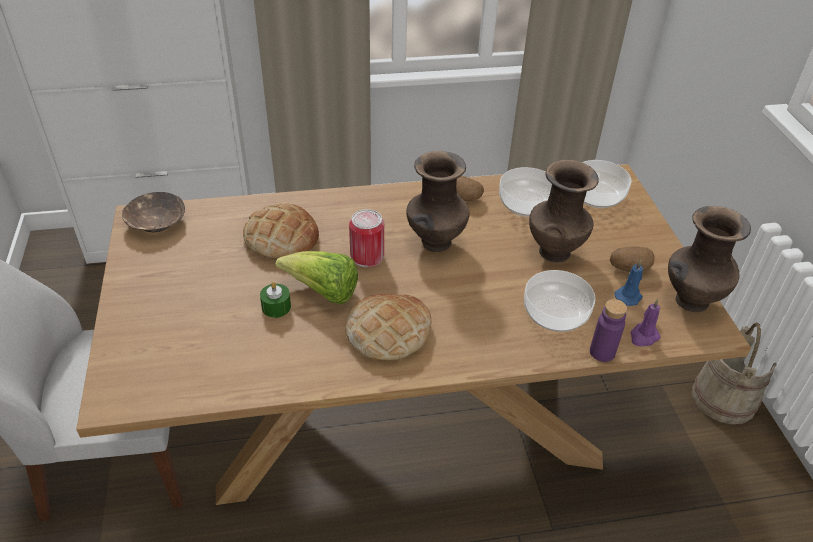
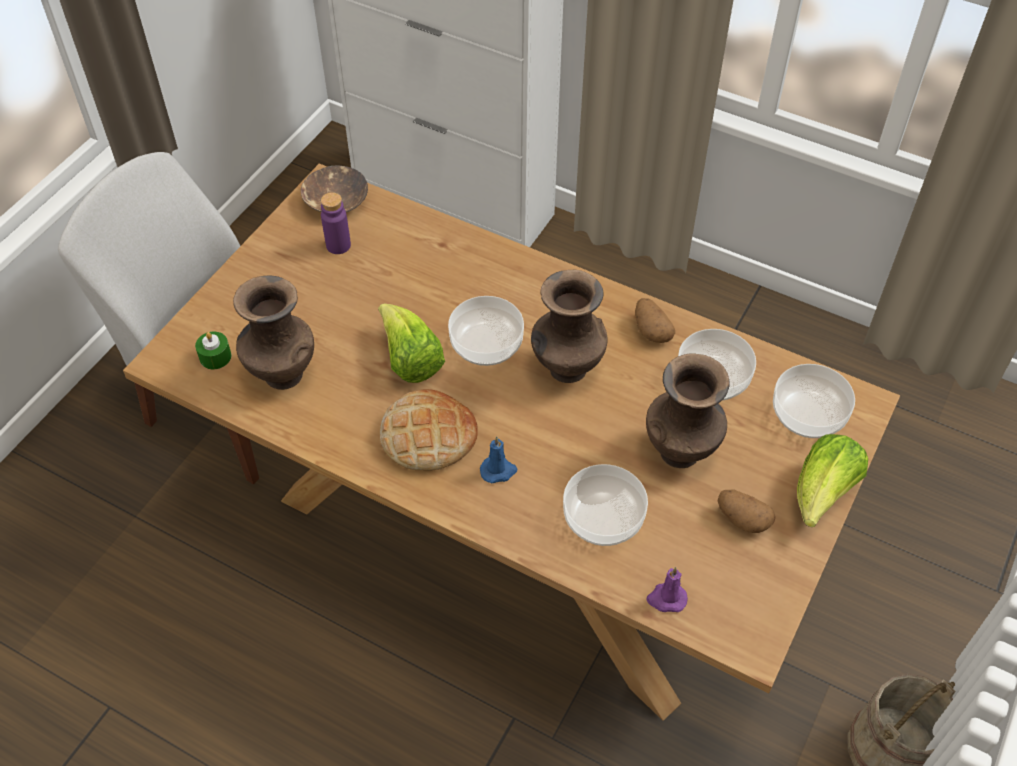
camera: 40 degrees right, 10 degrees up
(276, 307) = (357, 351): green candle -> green candle (215, 357)
(282, 237) = (428, 279): bread -> none
(367, 256) = (486, 345): can -> bowl
(602, 352) = (605, 585): purple bottle -> purple bottle (338, 245)
(629, 296) = (703, 548): blue candle -> blue candle (498, 471)
(652, 231) = (822, 493): none -> lettuce
(690, 301) = (765, 596): brown vase -> brown vase (281, 374)

